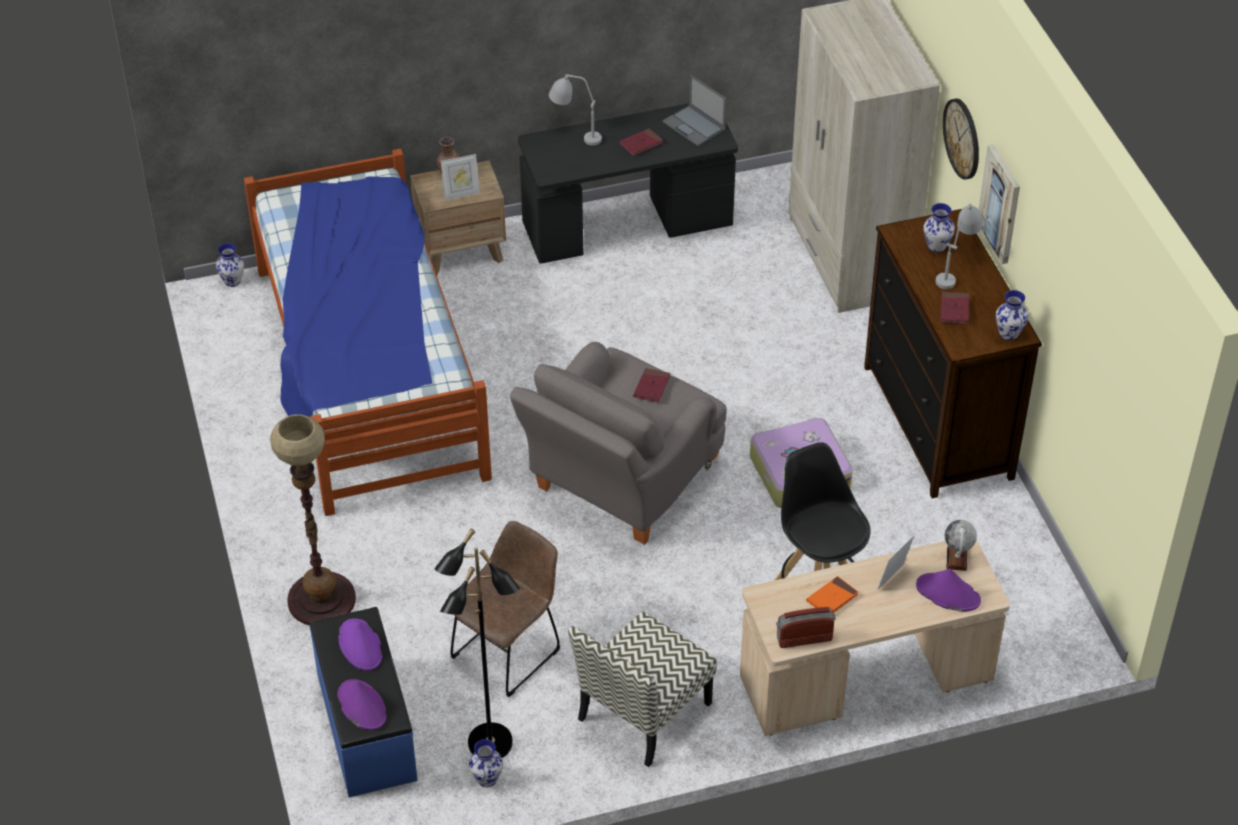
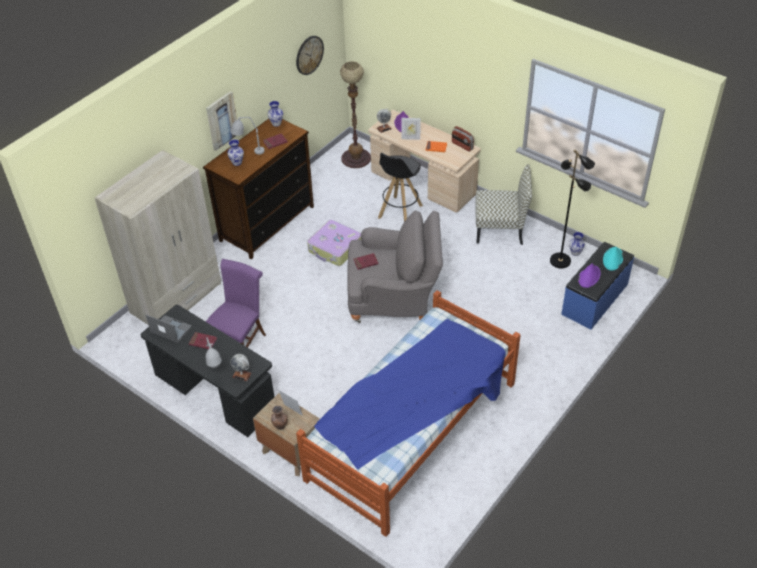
camera: 125 degrees left, 0 degrees up
(232, 281) = (405, 543): vase -> none
(321, 600) = (556, 354): floor lamp -> floor lamp (356, 158)
(361, 705) = (613, 259): purple hat -> turquoise hat
(509, 650) = (514, 280): brown chair -> none
(547, 153) = (242, 375): none -> globe
(694, 126) = (170, 329): laptop -> laptop turned 75 degrees counterclockwise
(700, 285) = (240, 340): none -> purple chair
(962, 138) = (184, 145): wall clock -> wall clock (309, 55)

